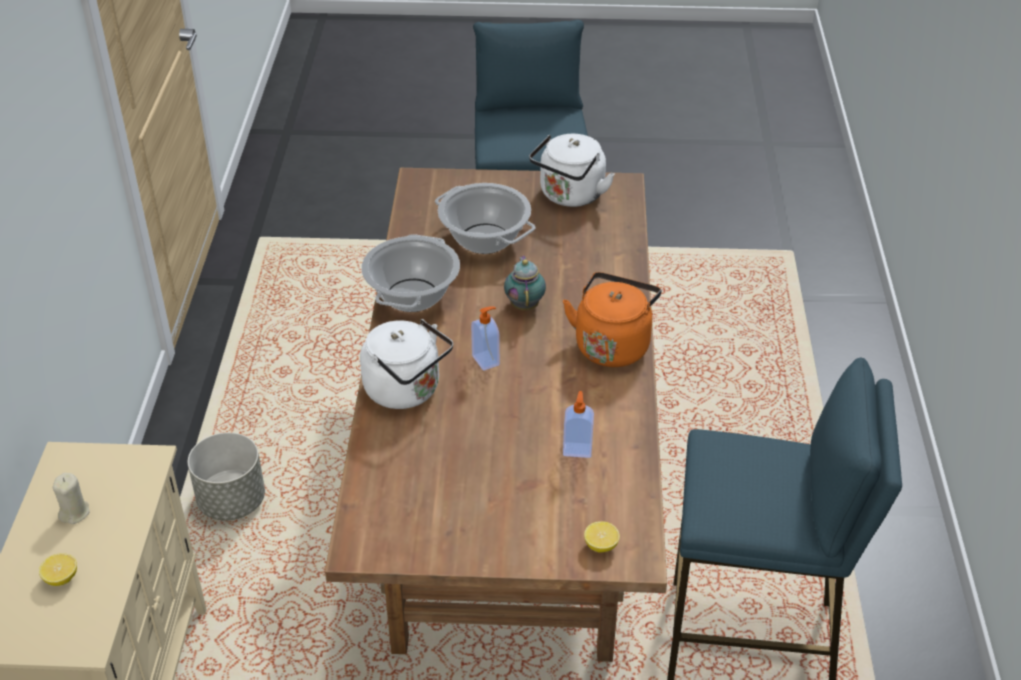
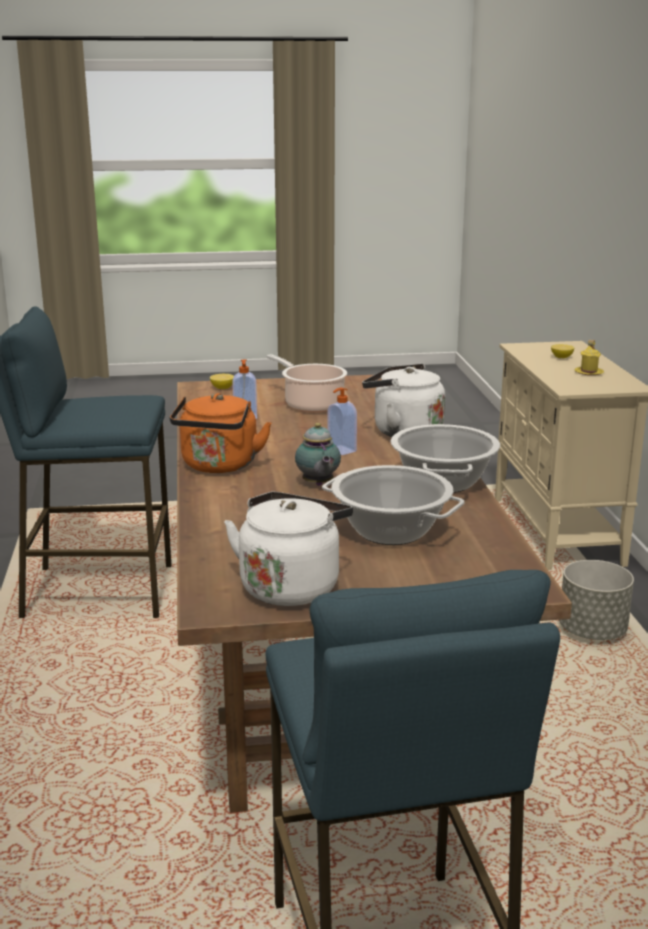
camera: 170 degrees right, 20 degrees down
(74, 512) = (588, 372): beige candle -> yellow mug
(490, 475) = (311, 404): none -> cooking pot

